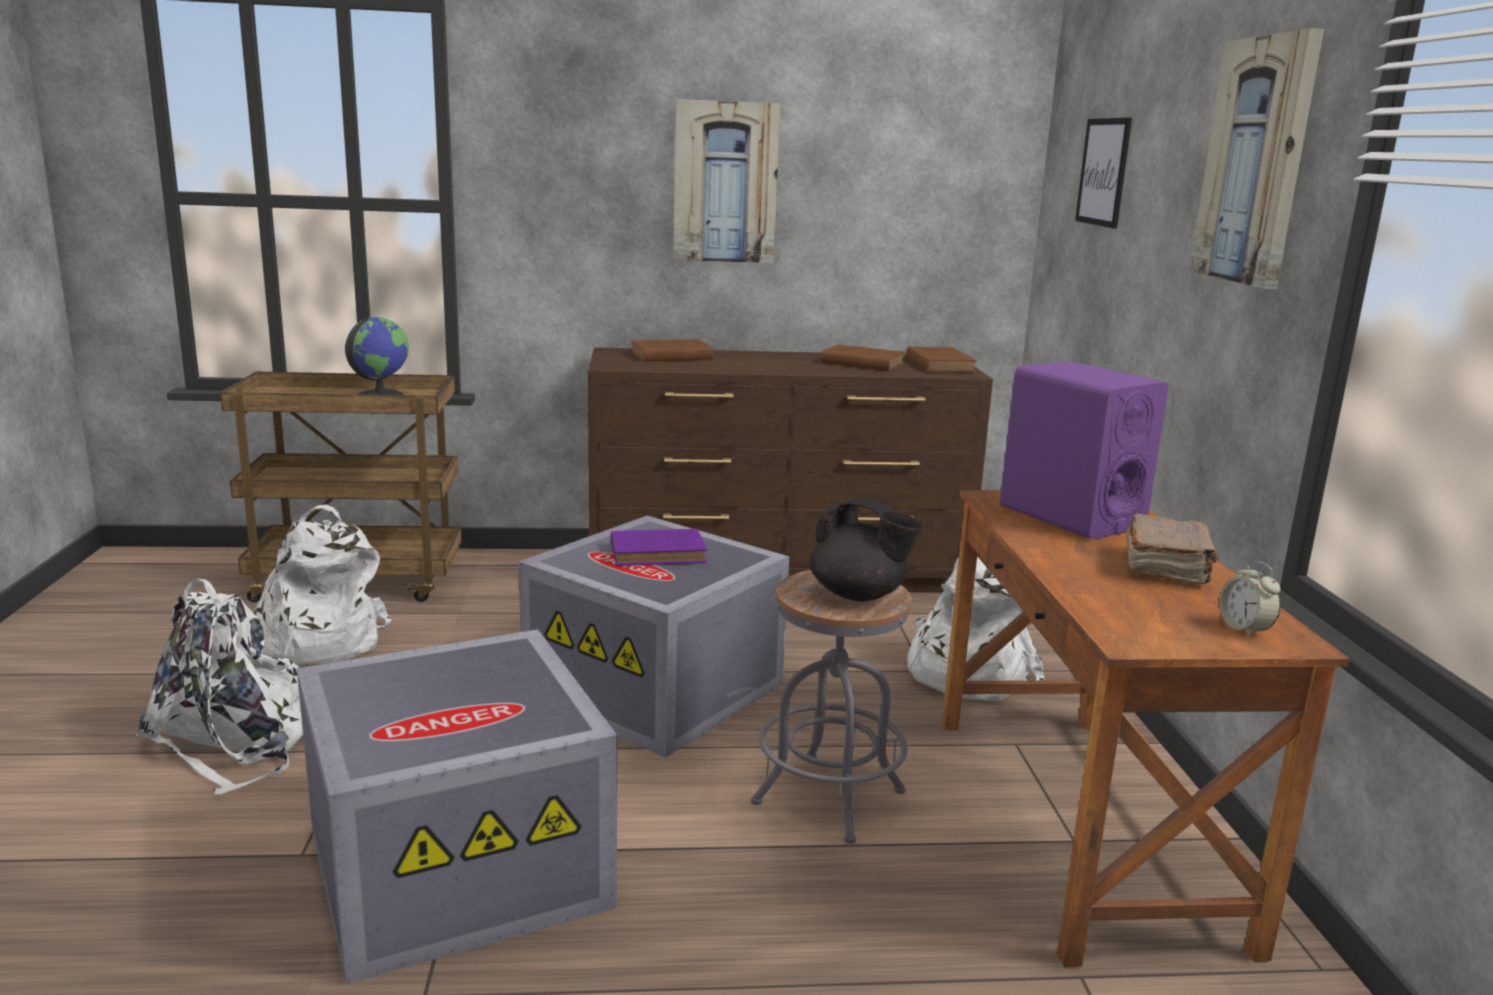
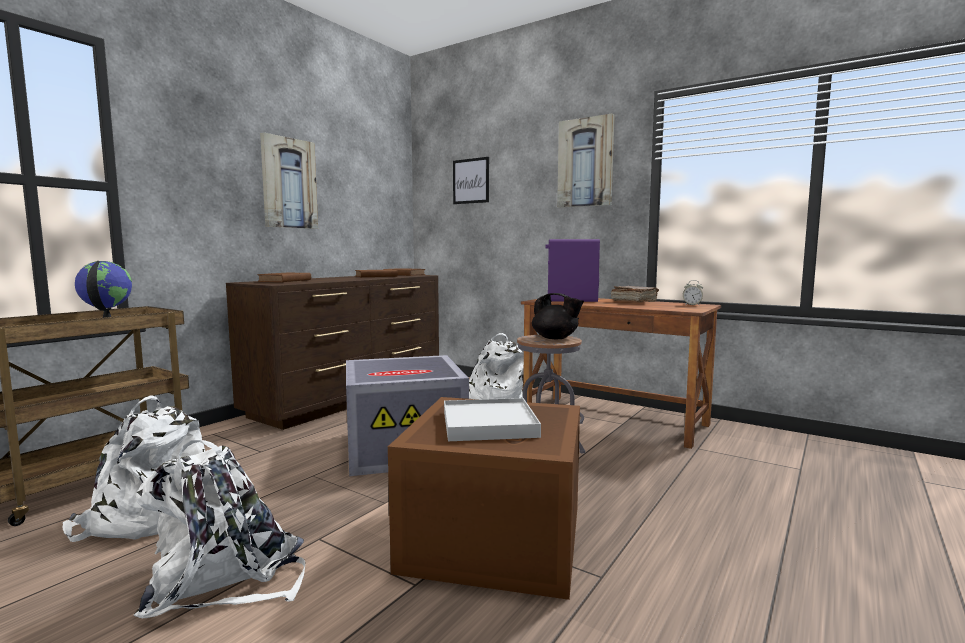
camera: 50 degrees left, 10 degrees down
(439, 696) = (488, 424): none -> white tray
(460, 863) = (492, 536): grey storage box -> brown storage box
(660, 553) = (399, 366): purple book -> none
(859, 595) = (555, 338): black teapot -> black teapot turned 45 degrees clockwise

